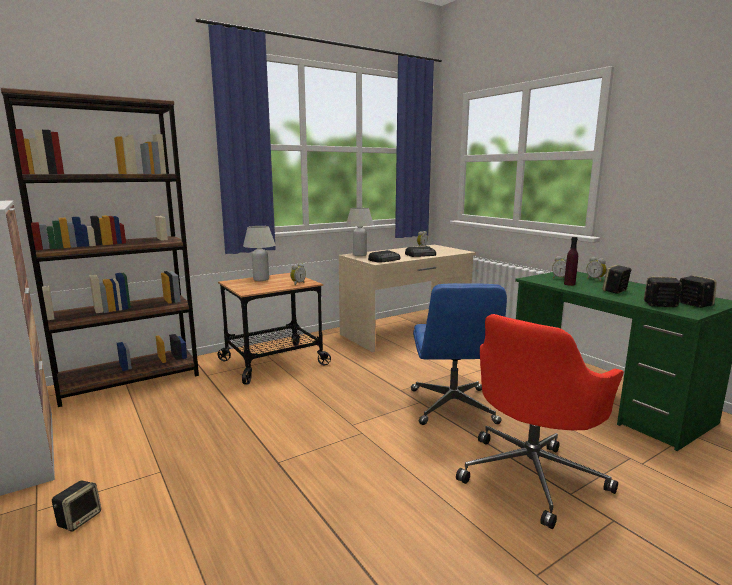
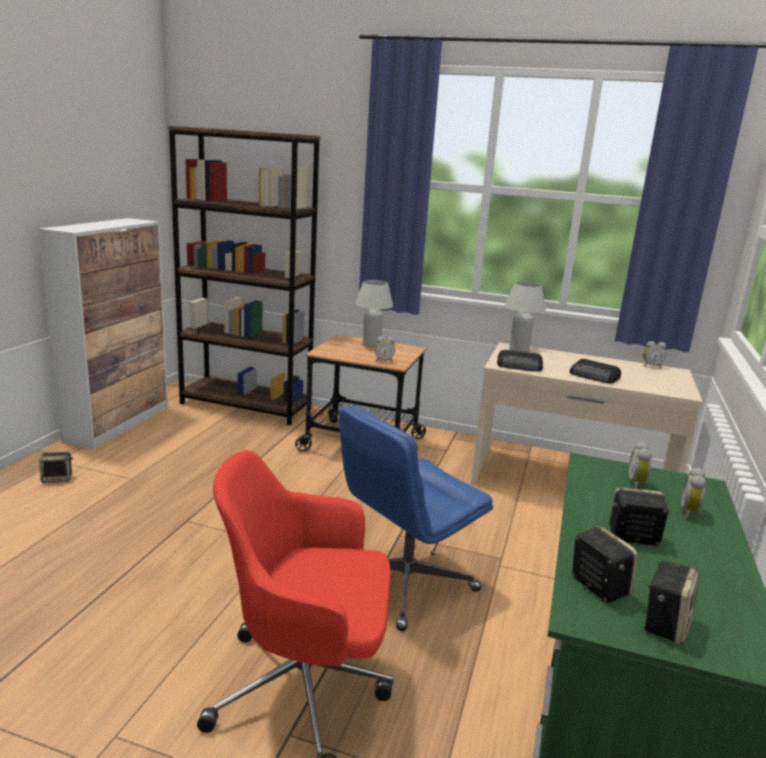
camera: 50 degrees right, 5 degrees up
(569, 284) = (608, 494): purple bottle -> none

